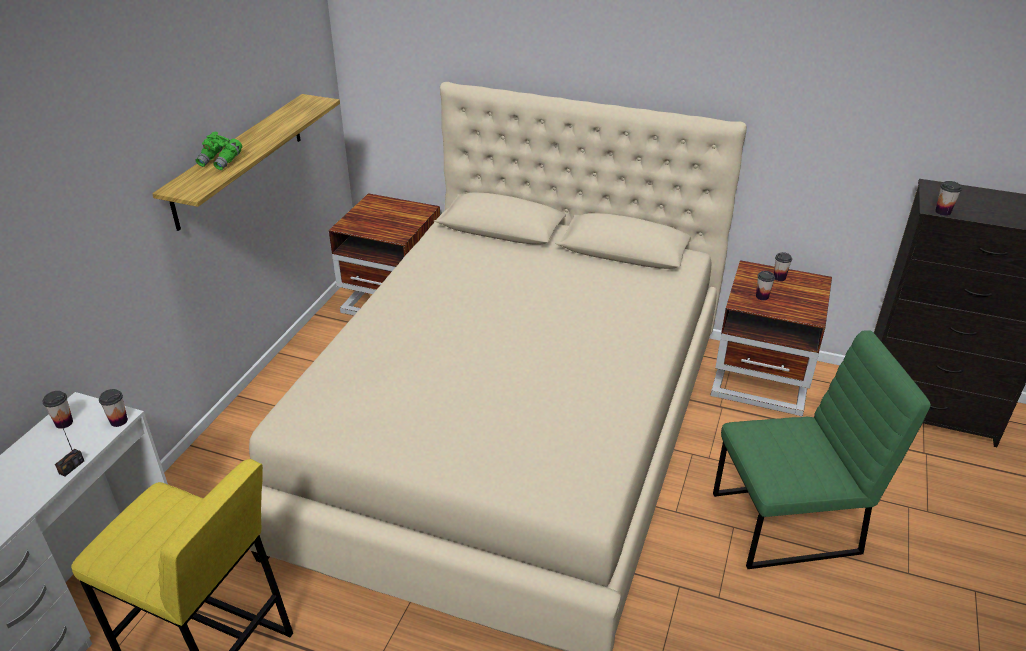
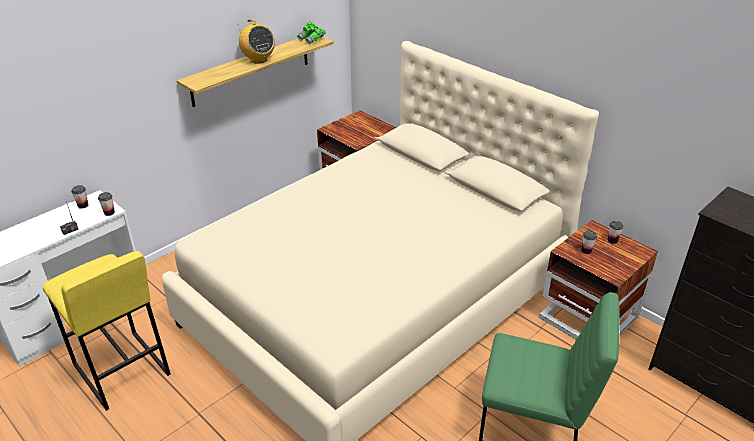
camera: 25 degrees right, 0 degrees up
(221, 162) = (228, 68): green binoculars -> green binoculars (312, 39)
(255, 142) = (258, 60): none -> radio
(943, 212) = (720, 216): cup -> none

